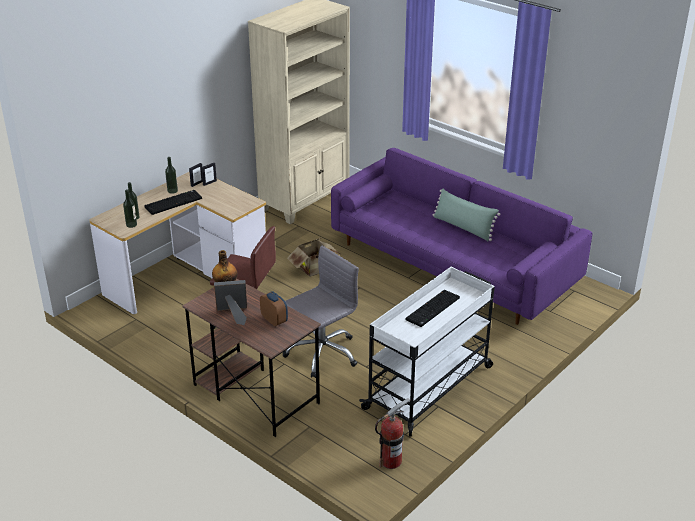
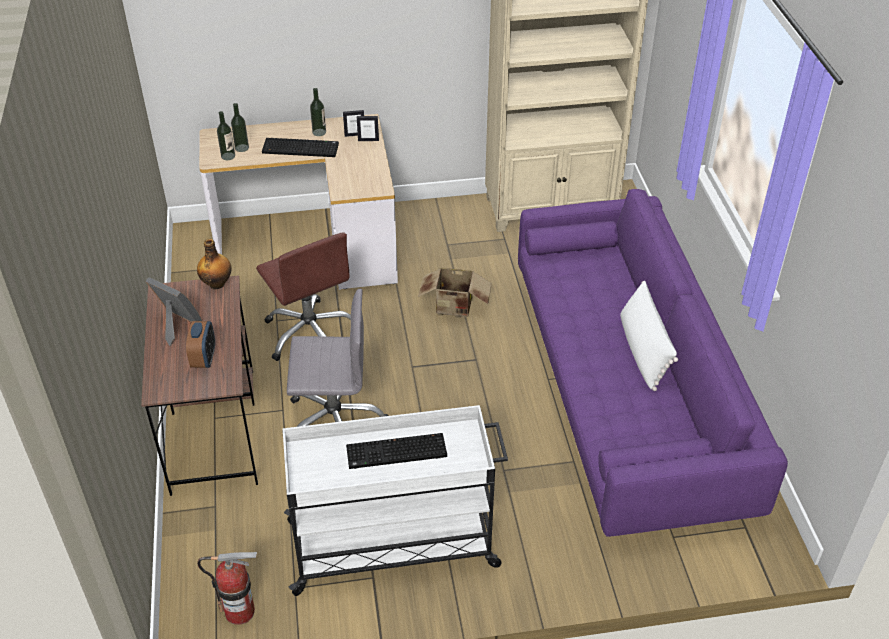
camera: 40 degrees right, 10 degrees up
(463, 227) = (643, 351): green pillow -> white pillow

